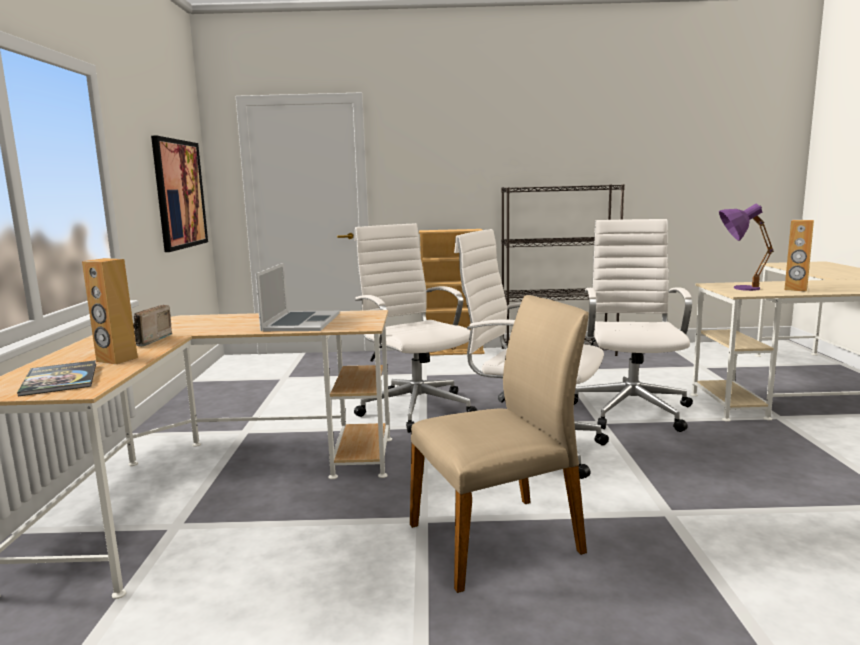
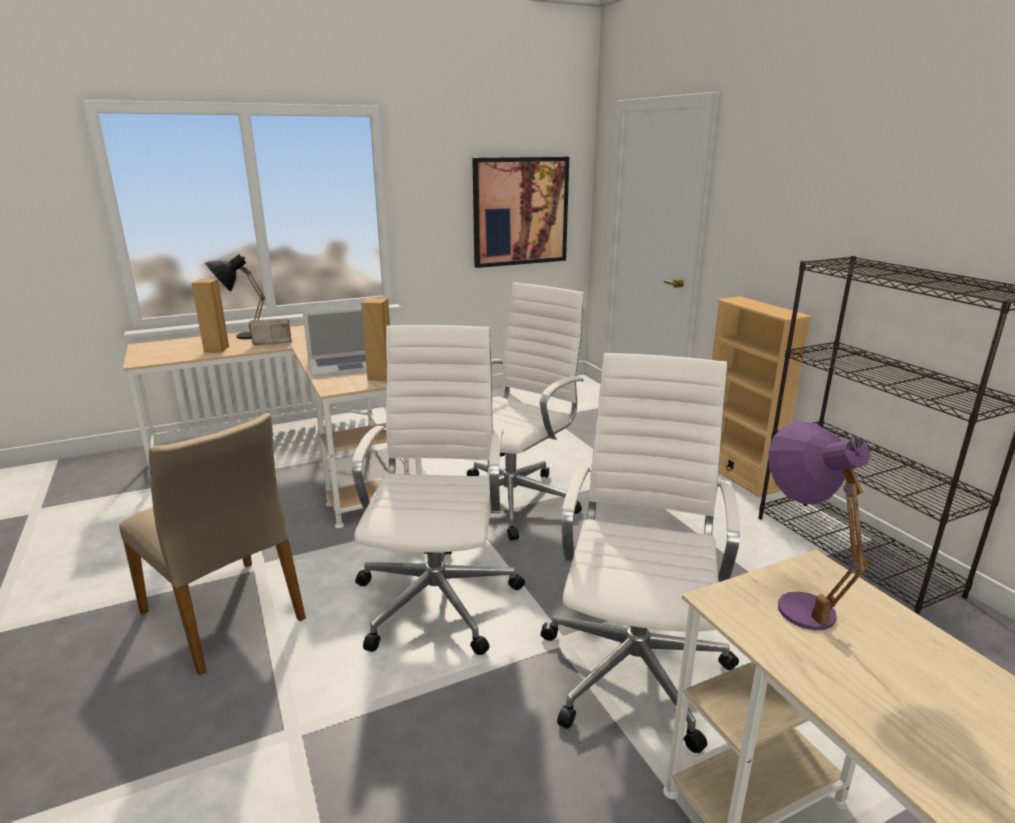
camera: 65 degrees right, 10 degrees up
(60, 379) = (168, 351): book -> none
(78, 352) = (239, 336): none -> black table lamp
(631, 409) = (635, 666): white office chair -> white office chair turned 60 degrees counterclockwise
(795, 289) = (871, 688): brown speaker -> brown speaker (380, 377)

